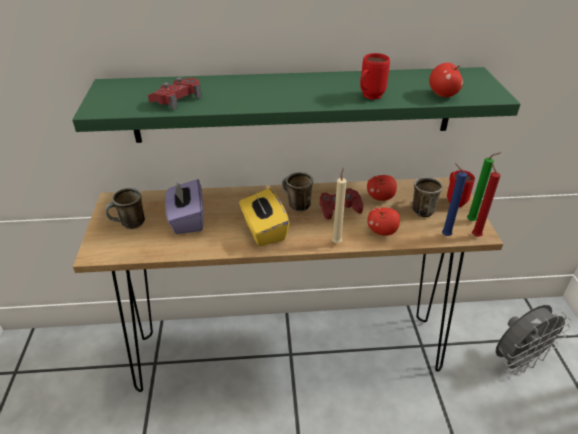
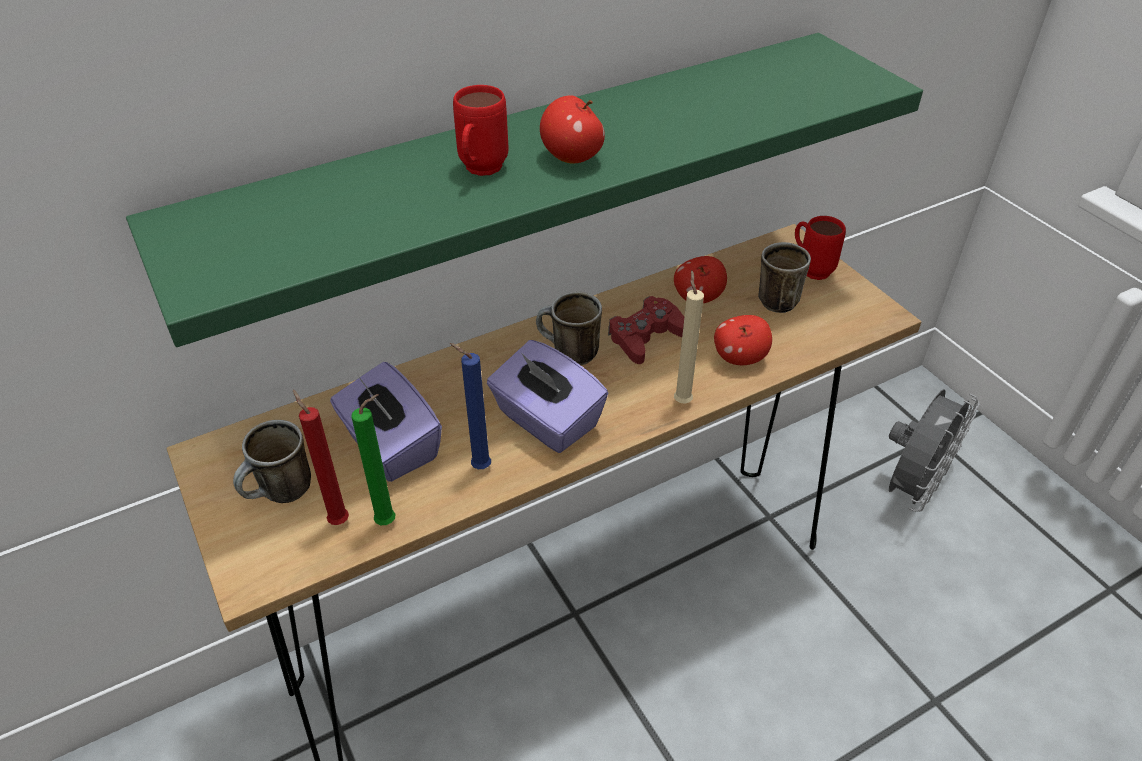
camera: 25 degrees left, 5 degrees up
(177, 99) = (352, 221): red game controller -> none
(263, 230) = (546, 420): yellow tissue box -> purple tissue box
(369, 97) = (695, 133): red mug -> red mug (480, 172)
(443, 95) = (804, 100): apple -> apple (572, 158)
(444, 235) = (833, 334): blue candle -> blue candle (478, 467)
(472, 221) = (858, 296): green candle -> green candle (389, 521)
(475, 235) = (876, 320): red candle -> red candle (337, 519)

